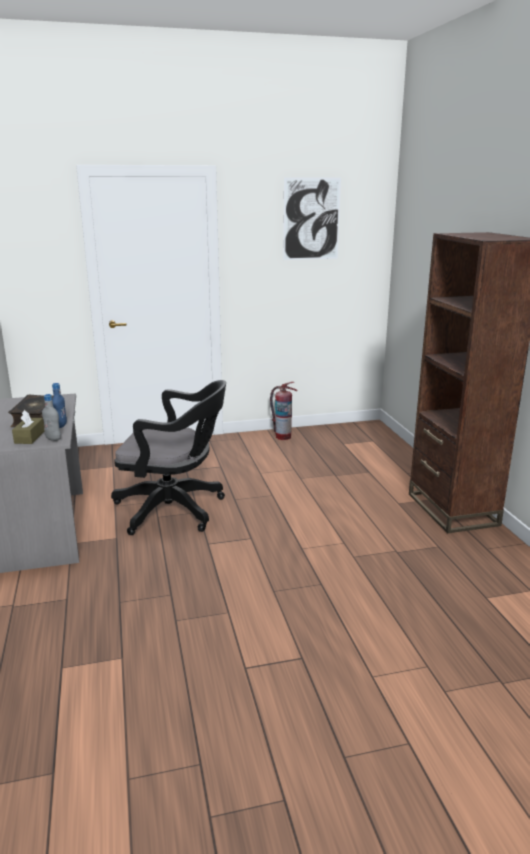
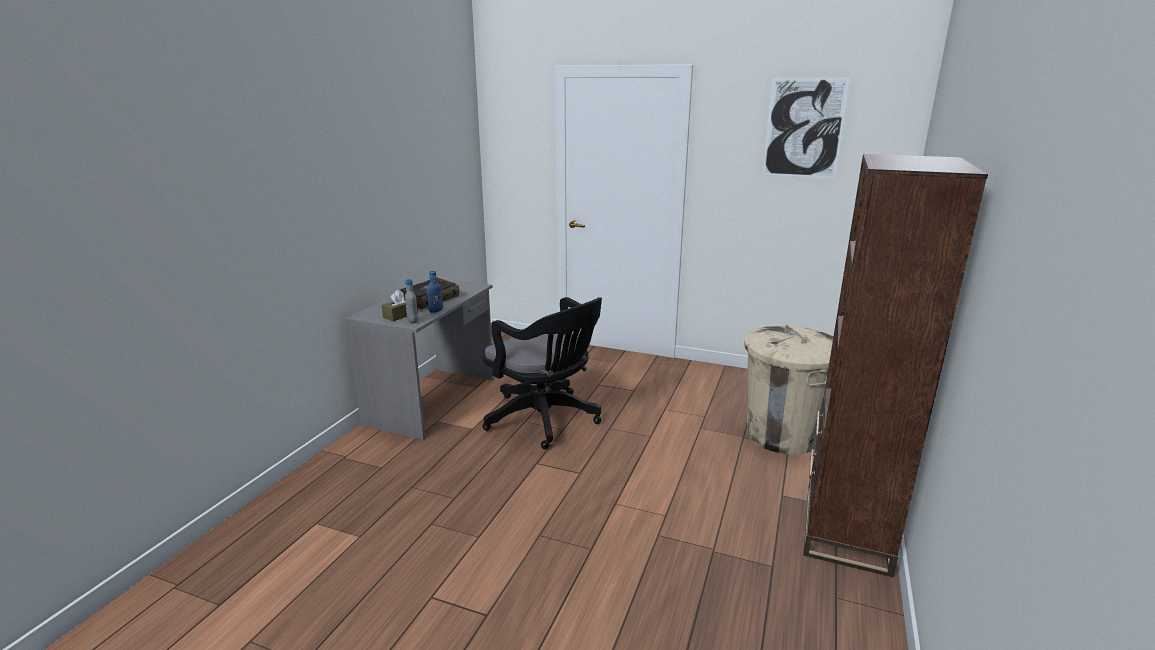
camera: 35 degrees right, 0 degrees up
(283, 436) = (733, 377): fire extinguisher -> none
(358, 466) = (782, 435): none -> beige trash can

